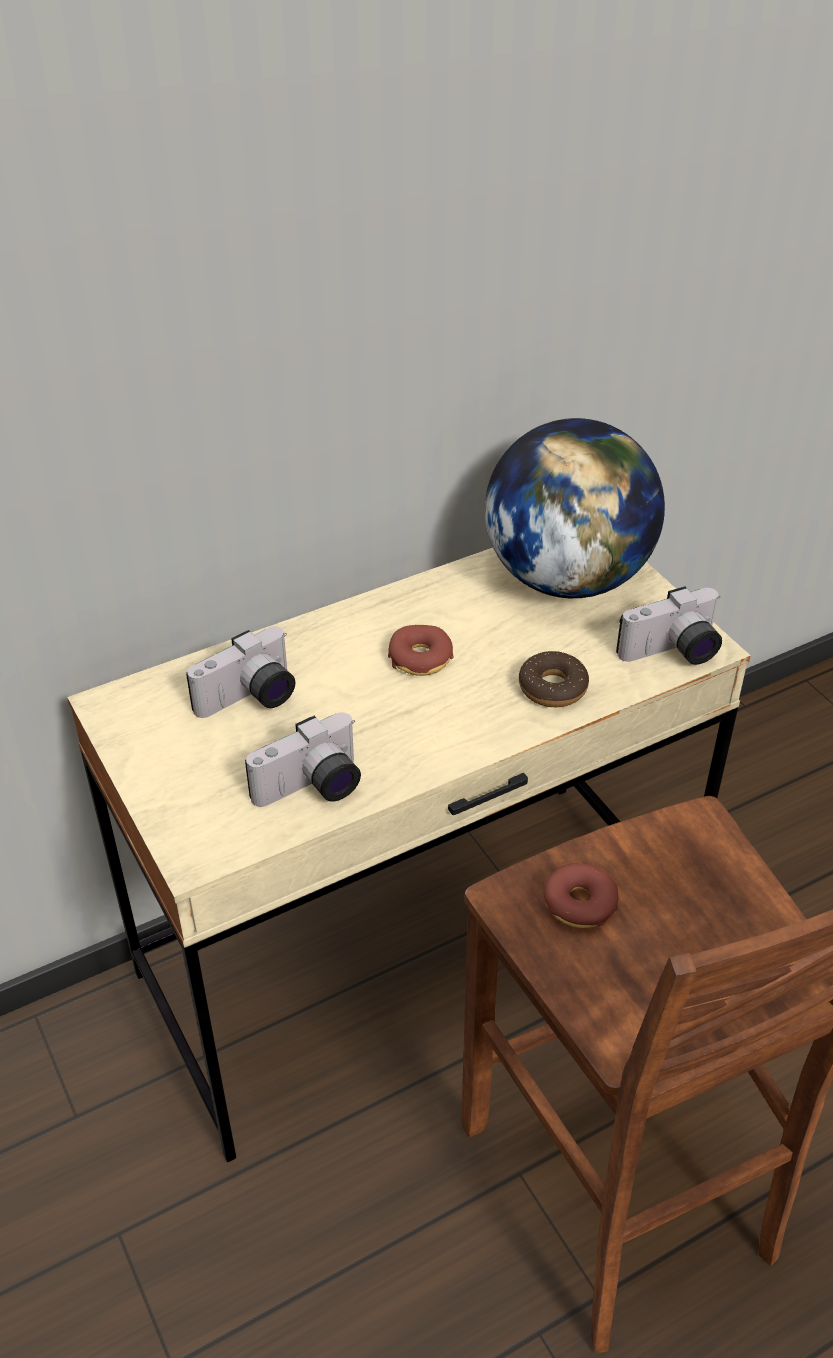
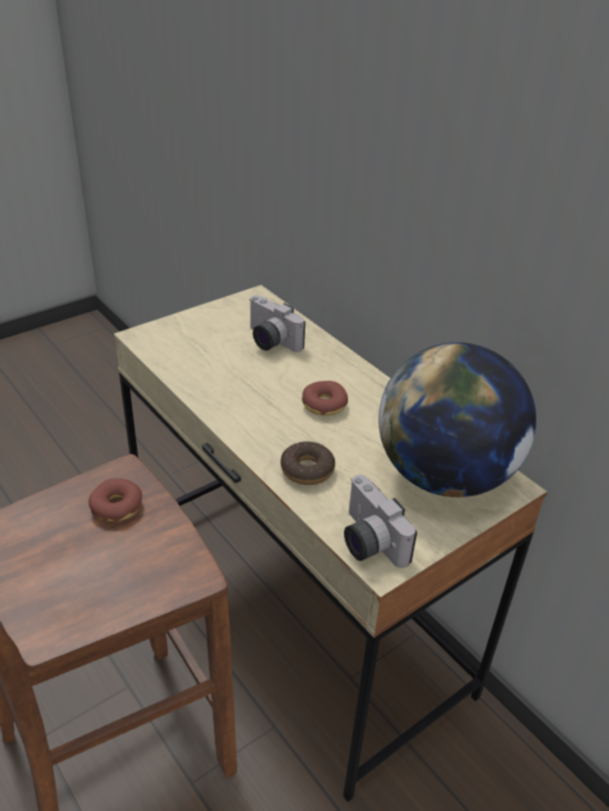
camera: 80 degrees right, 5 degrees down
(312, 789) = (194, 370): camera -> none

